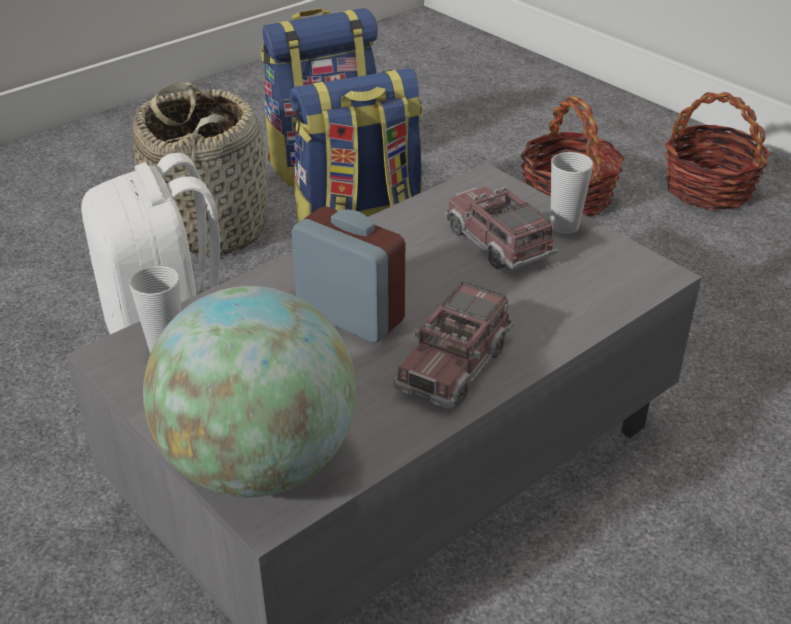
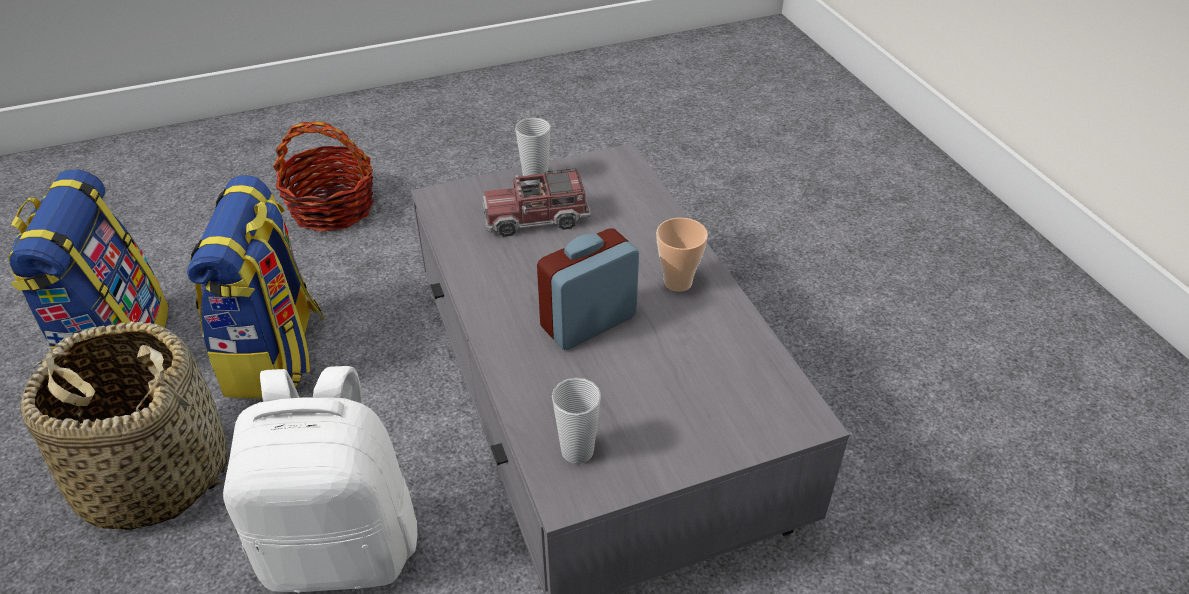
camera: 70 degrees left, 5 degrees up
(259, 464) = (752, 415): globe -> none
(454, 365) = (678, 282): toy truck -> cup
(708, 189) = (386, 135): basket -> none

